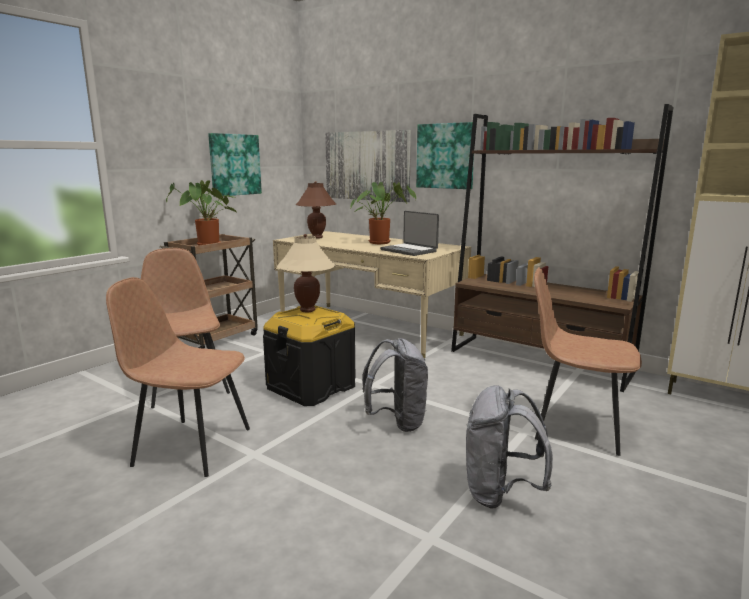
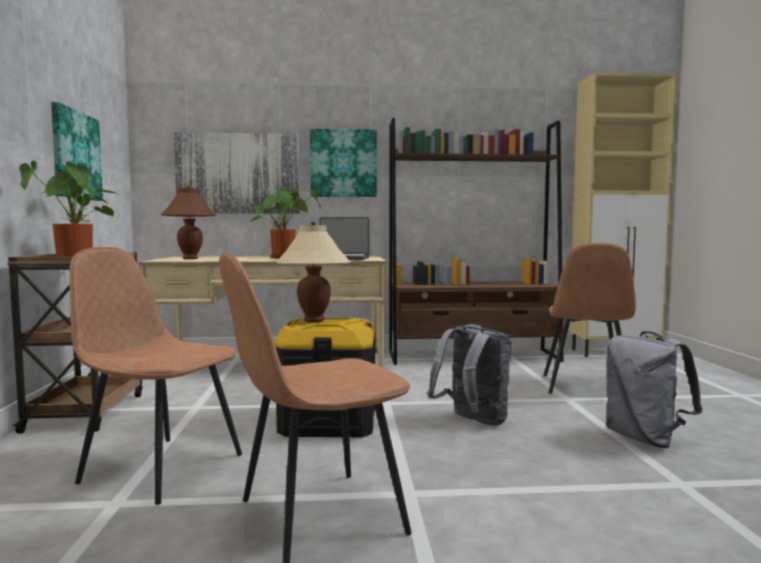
camera: 40 degrees left, 10 degrees down
(574, 426) = (586, 387): brown chair -> brown chair turned 60 degrees counterclockwise

